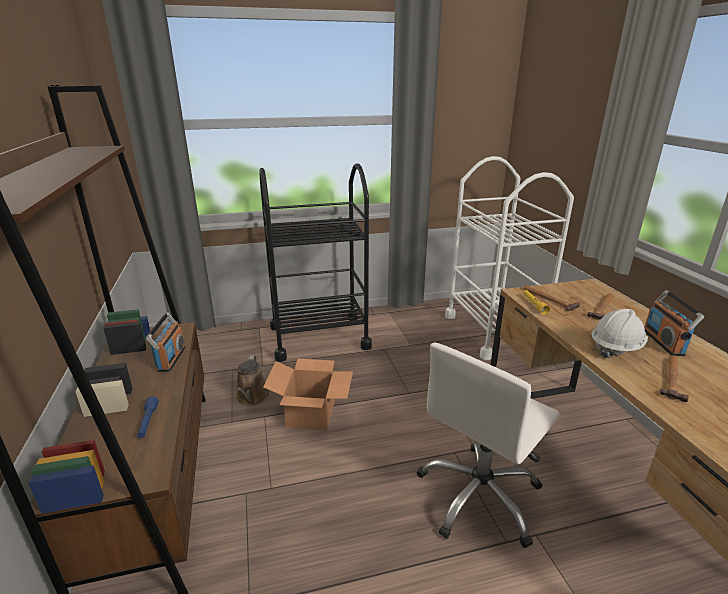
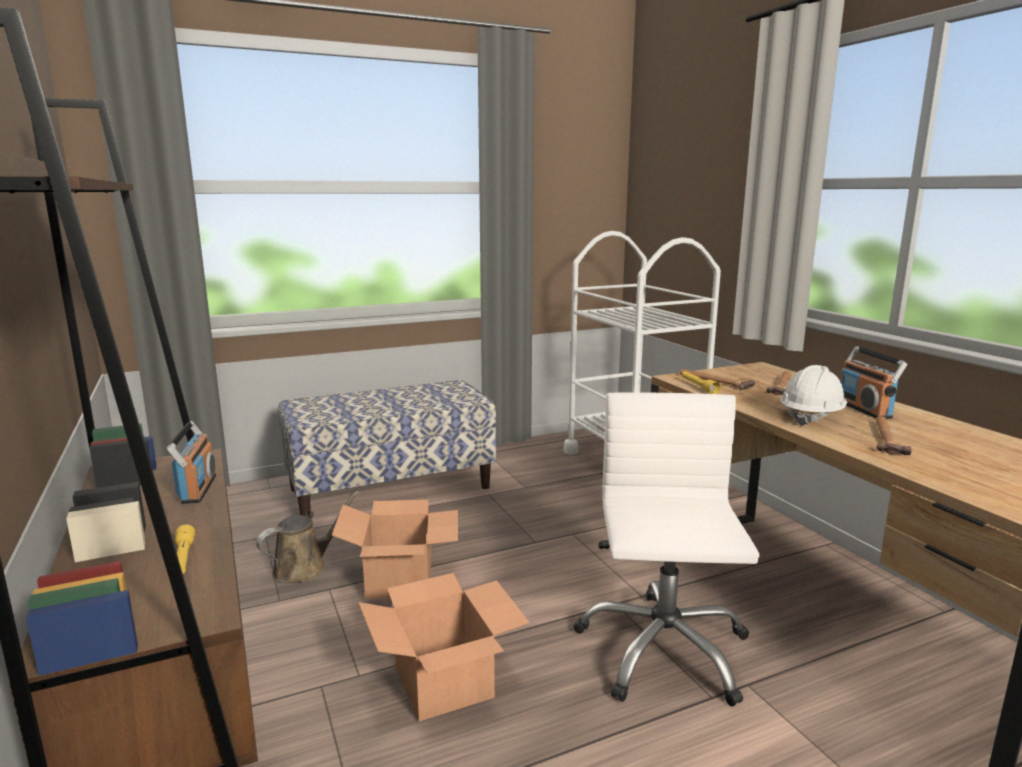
camera: 10 degrees left, 10 degrees down
(148, 422) = (183, 559): blue flashlight -> yellow flashlight
(251, 397) = (304, 568): brown watering can -> brown watering can turned 120 degrees counterclockwise
(319, 337) = (391, 488): black cart -> bench
(323, 501) = (442, 682): none -> cardboard box
(479, 496) = (662, 649): white office chair -> white office chair turned 150 degrees clockwise

